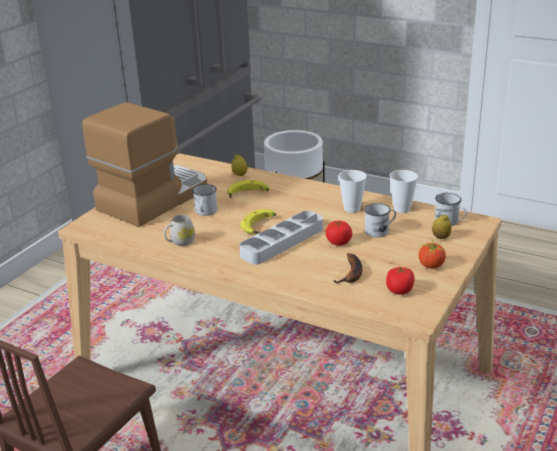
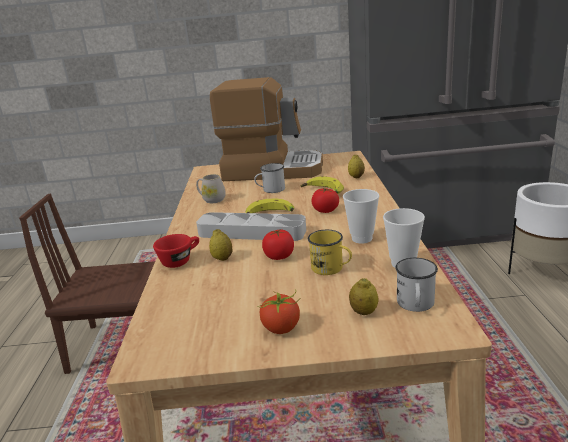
camera: 60 degrees right, 5 degrees down
(291, 280) = (180, 260): none -> red cup
(312, 263) = (222, 258): none -> lemon
(352, 274) = (216, 285): banana -> none
(380, 231) = (331, 269): white mug -> yellow mug
(399, 290) = (201, 325): tomato -> tomato (325, 210)

